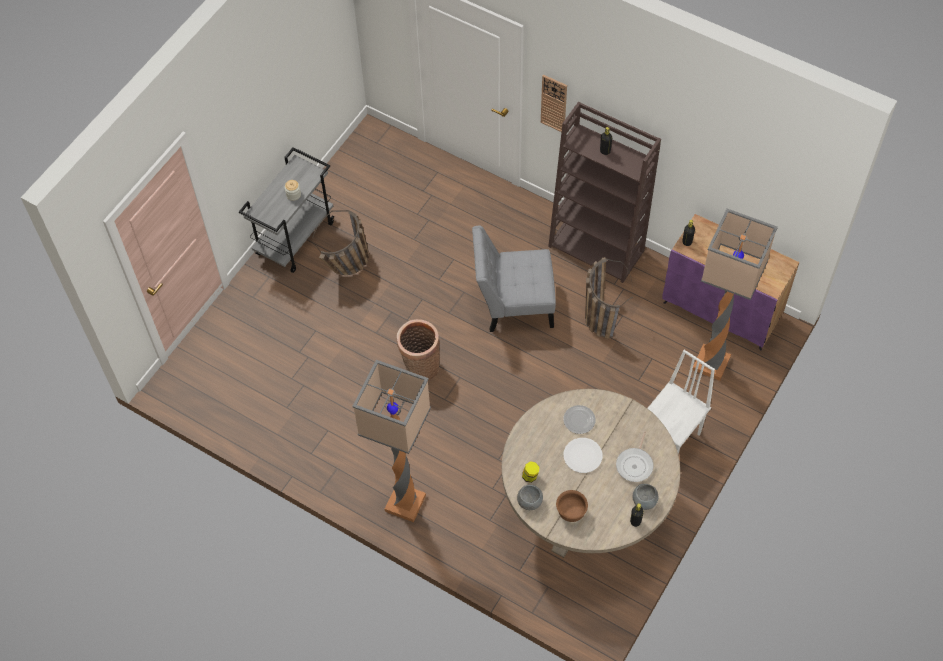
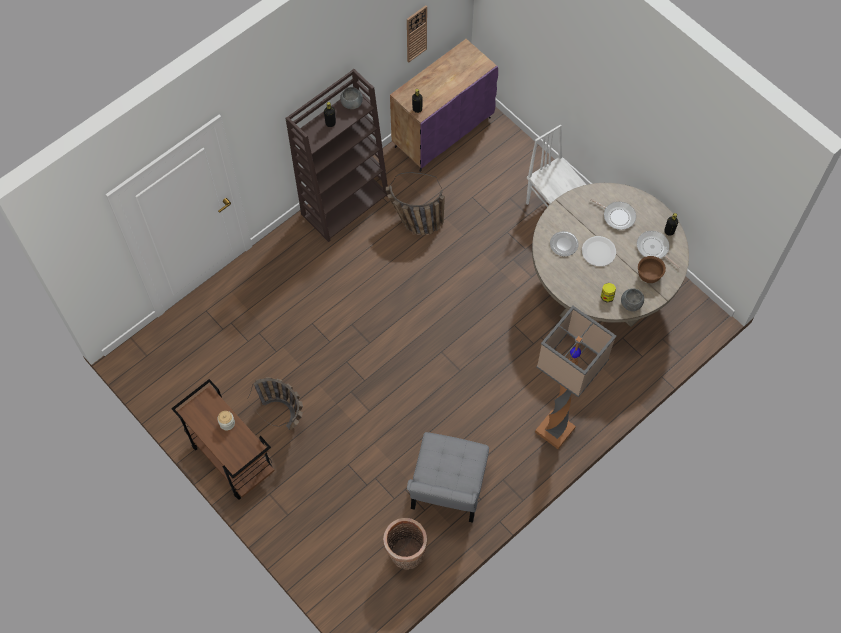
camera: 75 degrees left, 5 degrees up
(295, 237) = (232, 458): grey cart -> brown cart
(420, 367) = (419, 382): basket -> basket (406, 555)
(513, 304) = (379, 287): grey chair -> grey chair (447, 490)
(554, 103) = (262, 145): wall clock -> wall clock (416, 33)
(607, 510) = (654, 248): none -> frying pan
(644, 501) = (652, 219): grey bowl -> grey bowl (351, 103)
(711, 364) = (492, 156): floor lamp -> none

